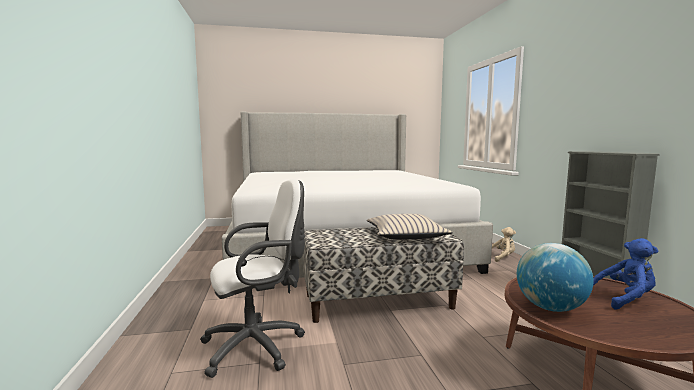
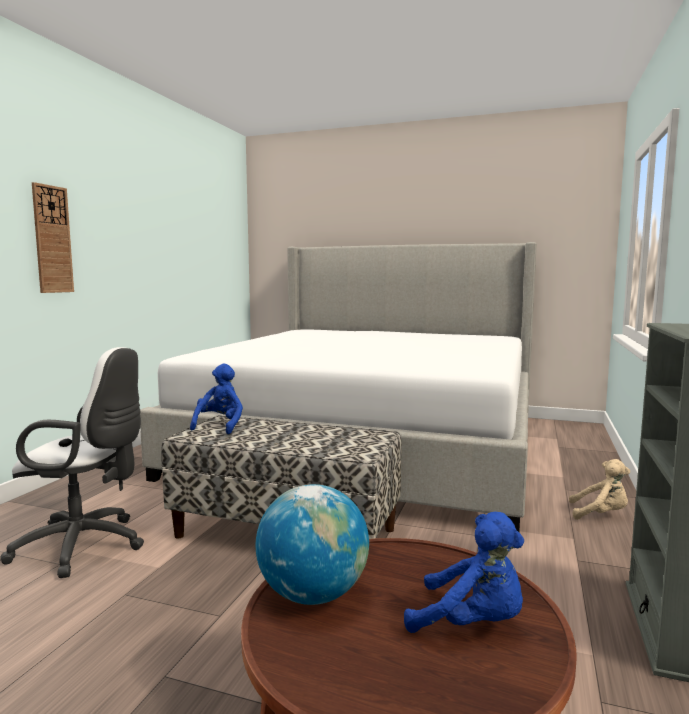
camera: 30 degrees right, 0 degrees up
(128, 92) = (52, 239): none -> wall clock
(324, 236) = (220, 425): none -> blue plush toy
(405, 235) = (313, 442): beige pillow -> none

